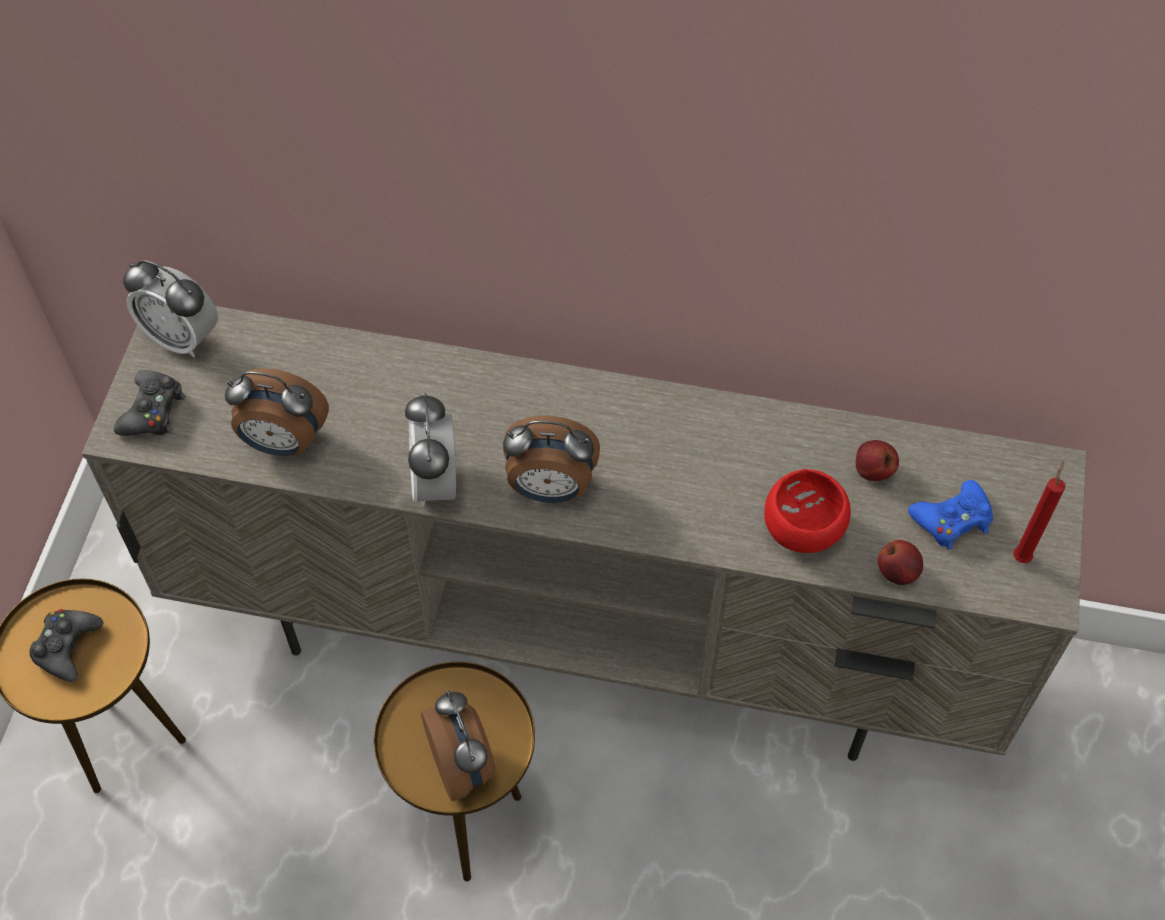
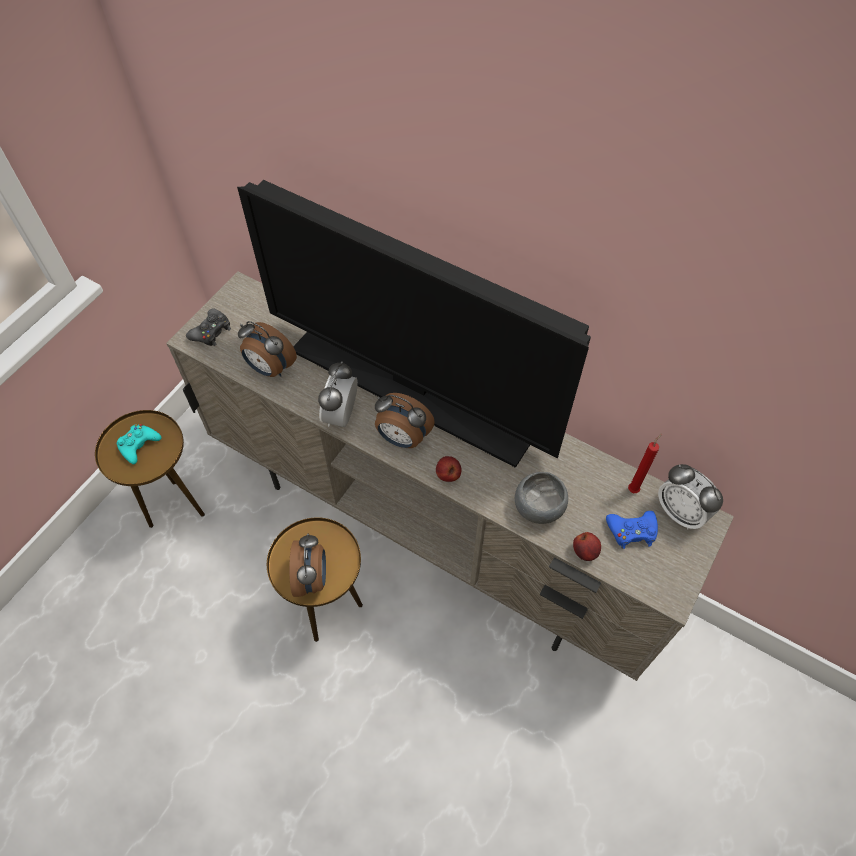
camera: 20 degrees right, 0 degrees up
(67, 647) = (139, 445): black game controller -> turquoise game controller
(182, 338) = (243, 298): alarm clock -> alarm clock (680, 512)
(533, 408) = (412, 390): none -> television
(805, 528) = (540, 508): red bowl -> grey bowl
(872, 471) = (594, 487): apple -> apple (448, 475)
(1022, 555) = (667, 567): red candle -> red candle (634, 489)

